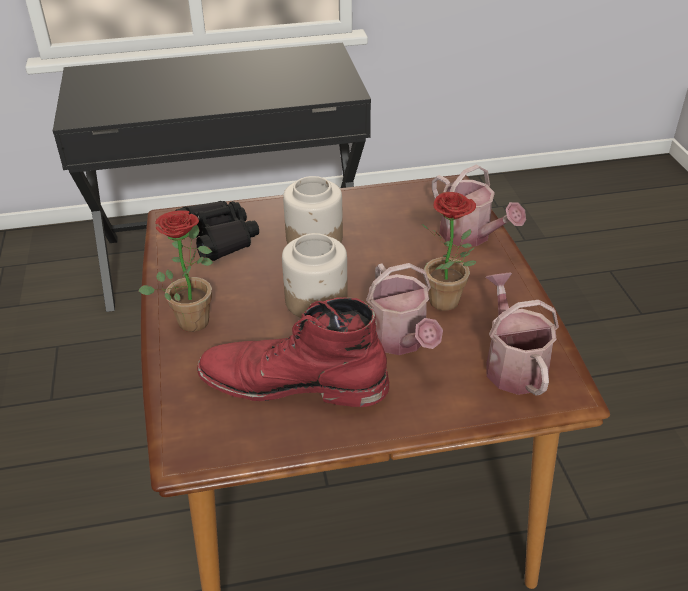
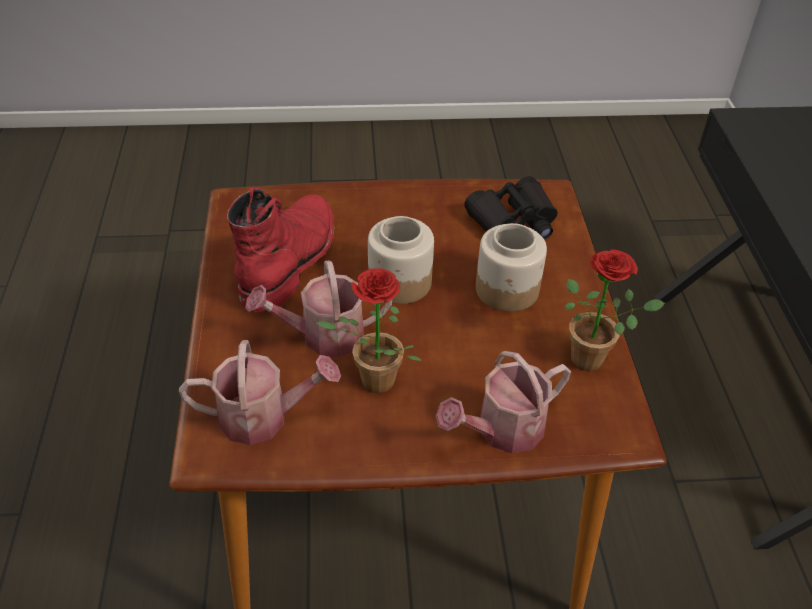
camera: 95 degrees right, 5 degrees up
(192, 317) = (391, 205): potted plant -> potted plant (594, 358)

